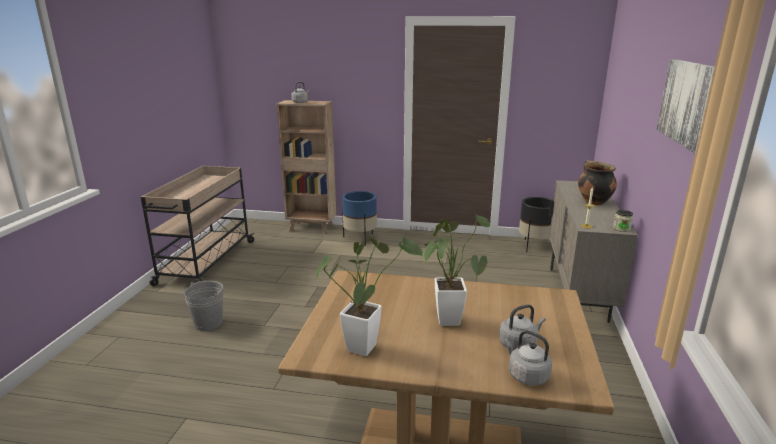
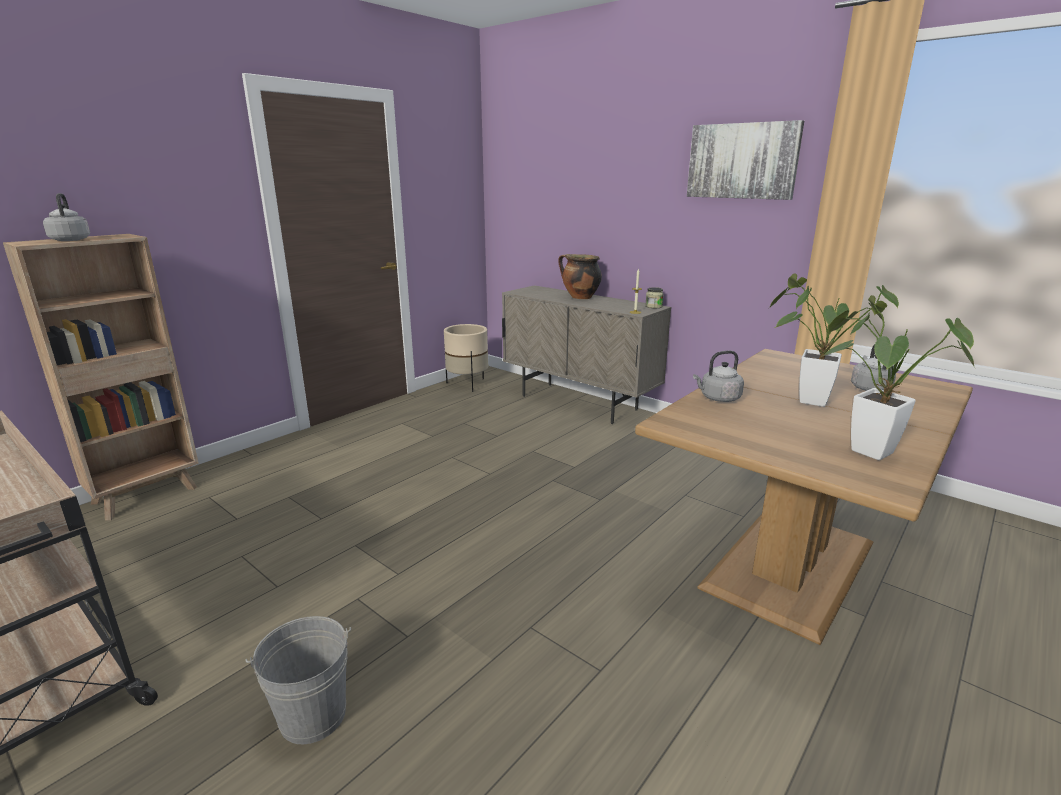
camera: 60 degrees left, 0 degrees up
(360, 239) = (268, 466): blue planter -> none
(526, 375) = (927, 399): grey kettle -> grey kettle (718, 398)
(535, 246) = (467, 384): black planter -> beige planter

